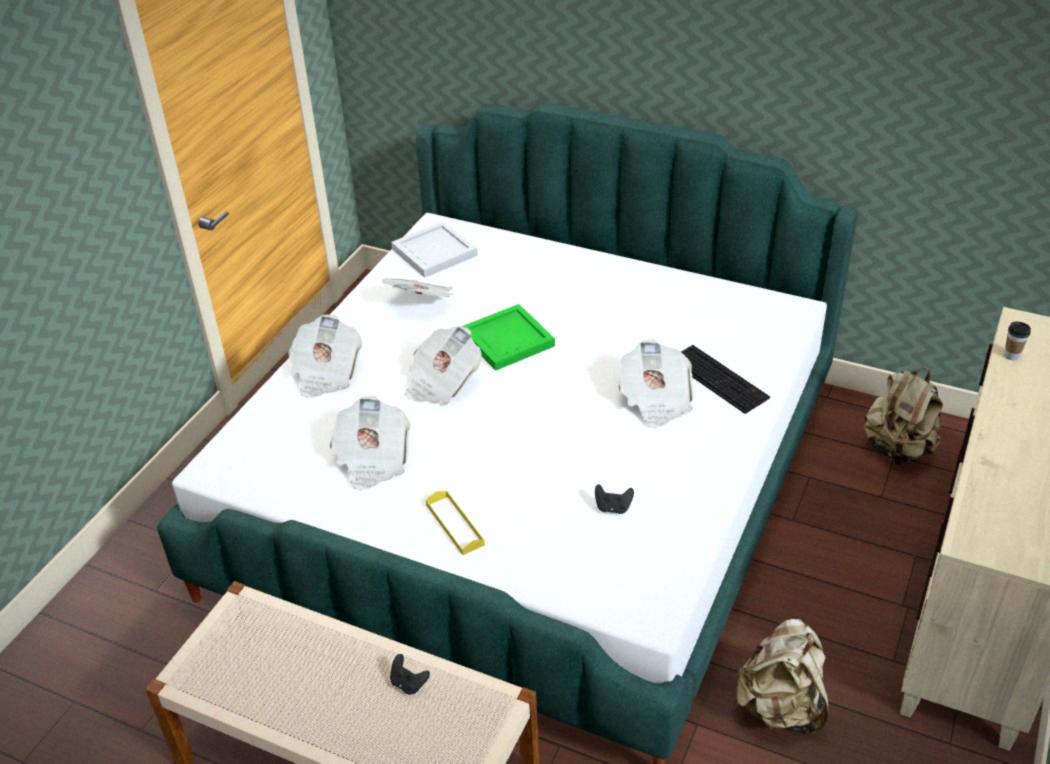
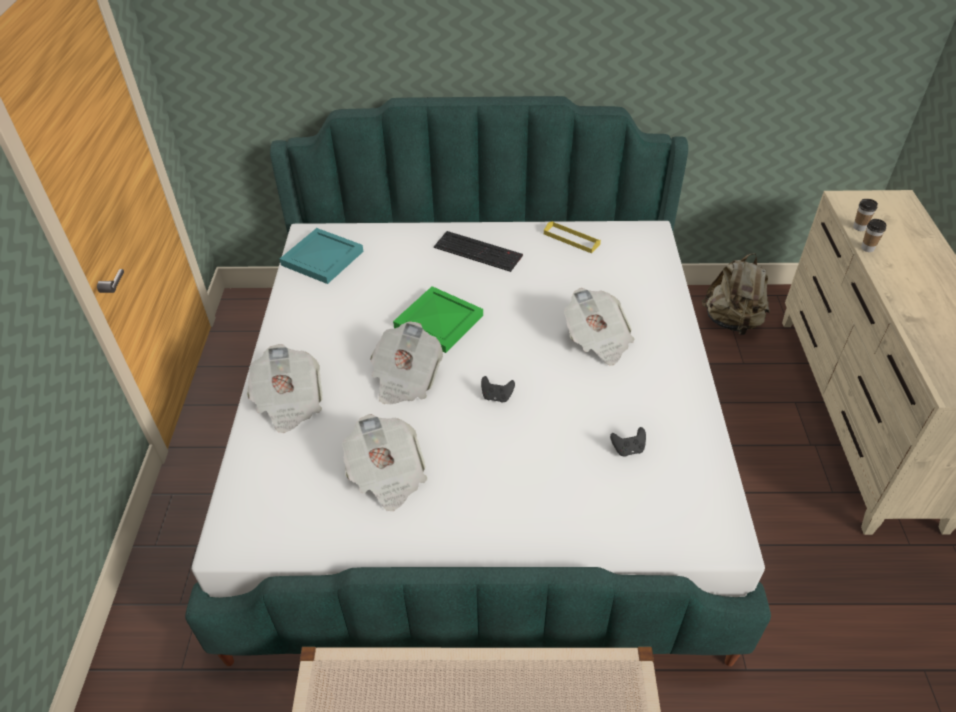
camera: 25 degrees left, 5 degrees up
(408, 683) = (536, 687): black game controller -> black game controller (497, 396)
(423, 302) = (340, 307): newspaper -> none
(434, 253) = (322, 259): white tray -> turquoise tray
(455, 525) = (503, 514): yellow tray -> yellow tray (571, 239)
(720, 379) = (635, 306): keyboard -> keyboard (479, 251)
(780, 706) = (780, 562): beige backpack -> none
(1001, 379) = (867, 248): none -> cup

